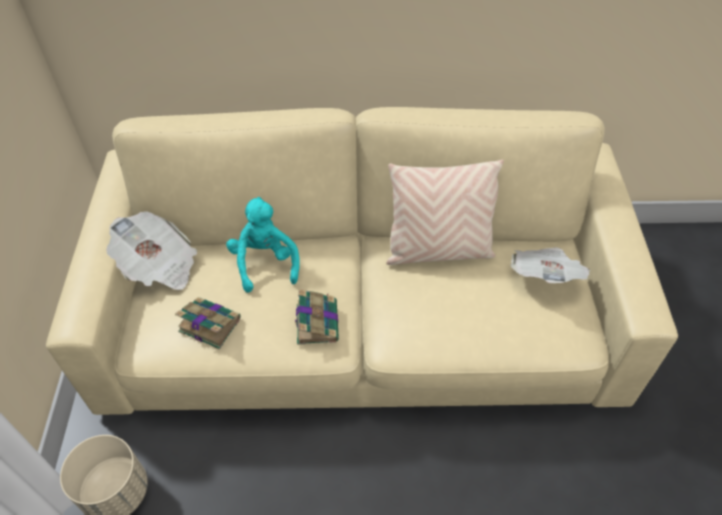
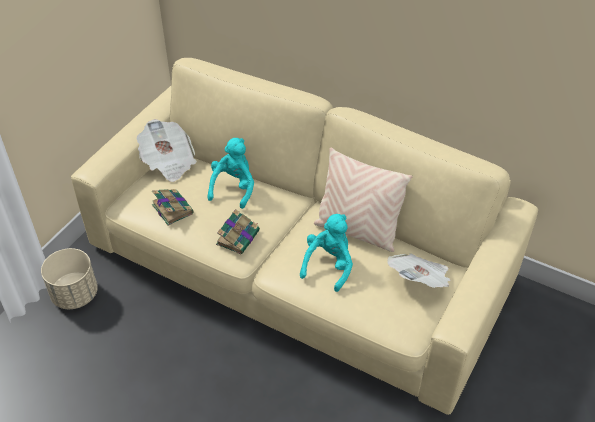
camera: 30 degrees right, 5 degrees down
(444, 306) = (329, 265): none -> turquoise plush toy

